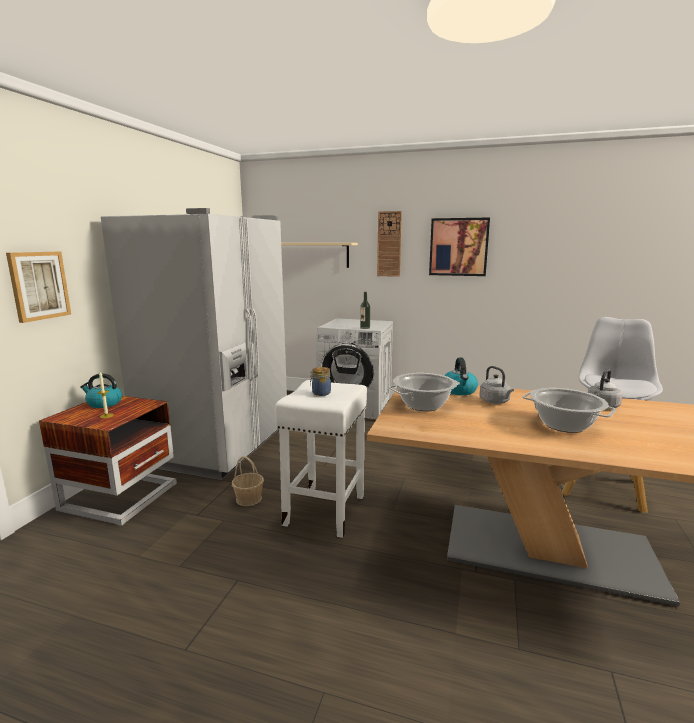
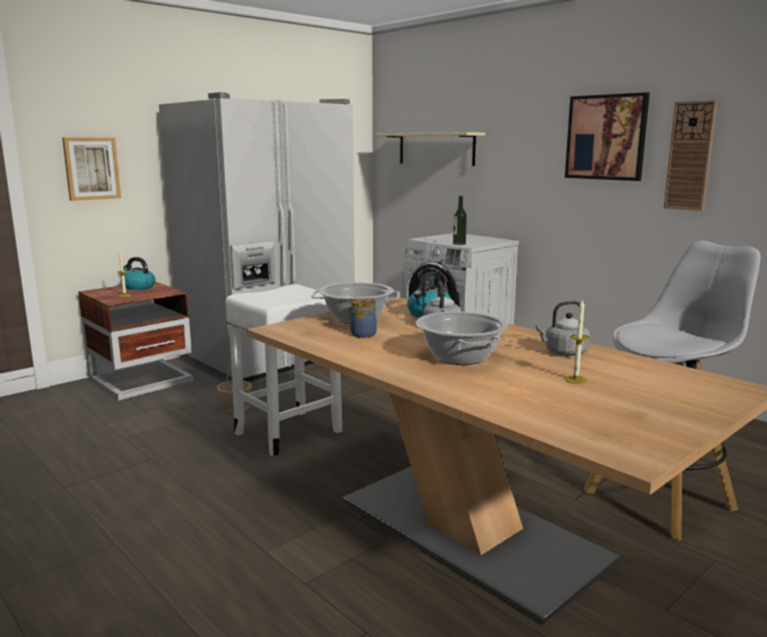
camera: 30 degrees right, 0 degrees up
(320, 393) = (280, 295): jar -> jar (362, 334)
(389, 244) = (521, 134): wall clock -> wall clock (689, 156)
(658, 427) = (575, 380): none -> candle

